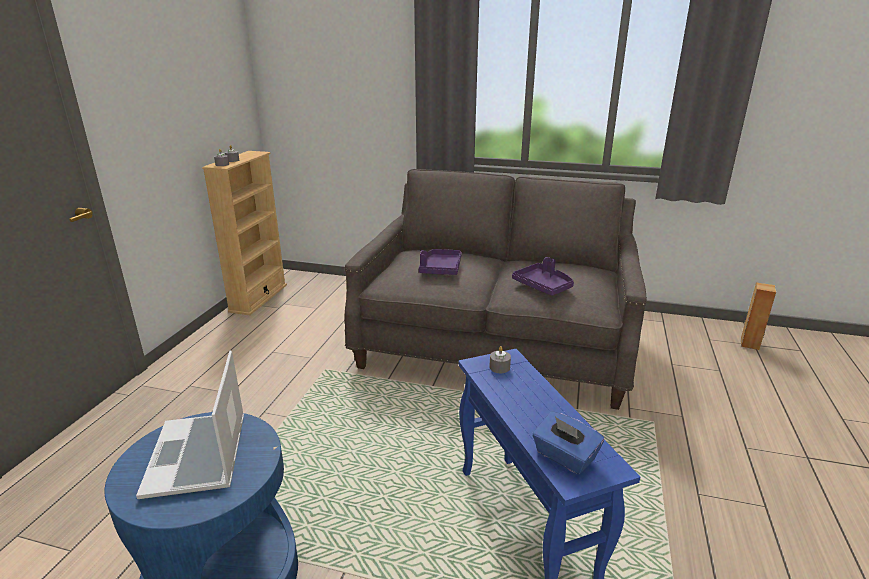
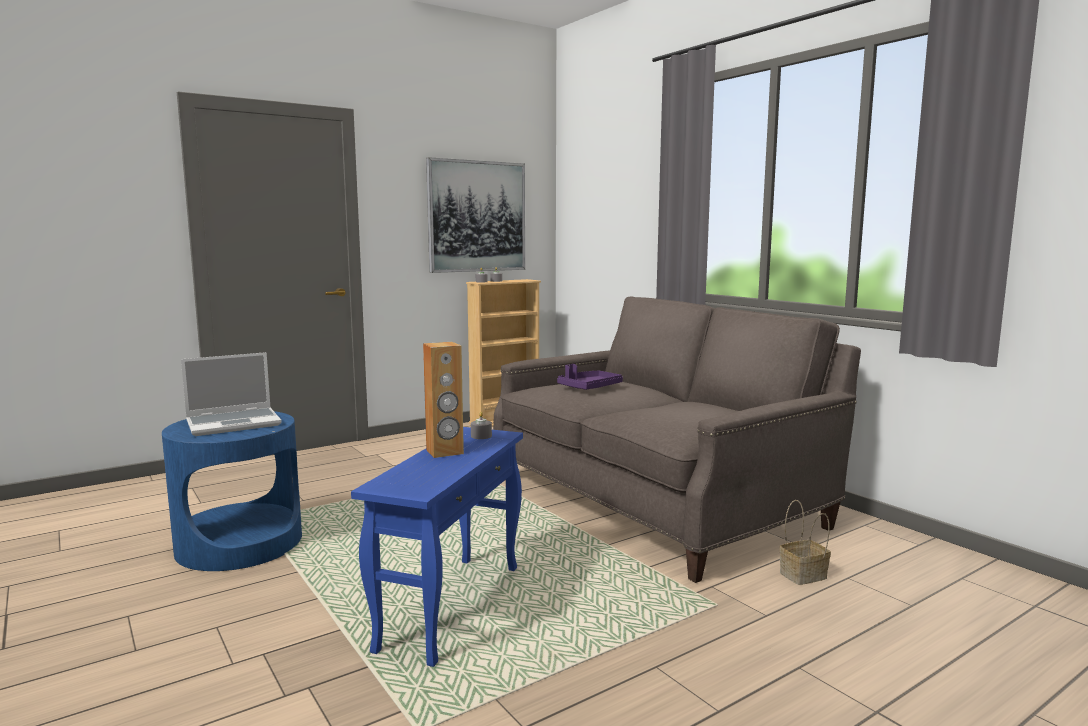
camera: 40 degrees right, 15 degrees down
(194, 88) = (477, 216): none -> picture
(199, 456) = (235, 423): laptop -> laptop turned 150 degrees counterclockwise
(543, 286) = (655, 412): purple tray -> none
(564, 457) = (402, 478): blue tissue box -> none
(654, 374) = (802, 576): none -> basket
(750, 344) = (1028, 603): brown speaker -> brown speaker (445, 452)

